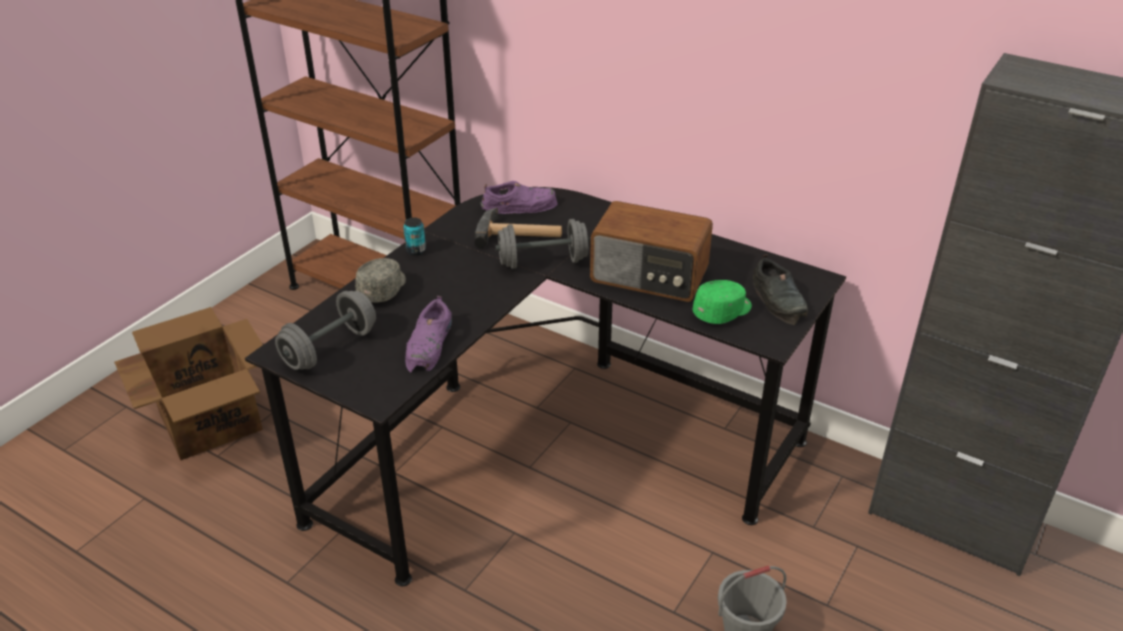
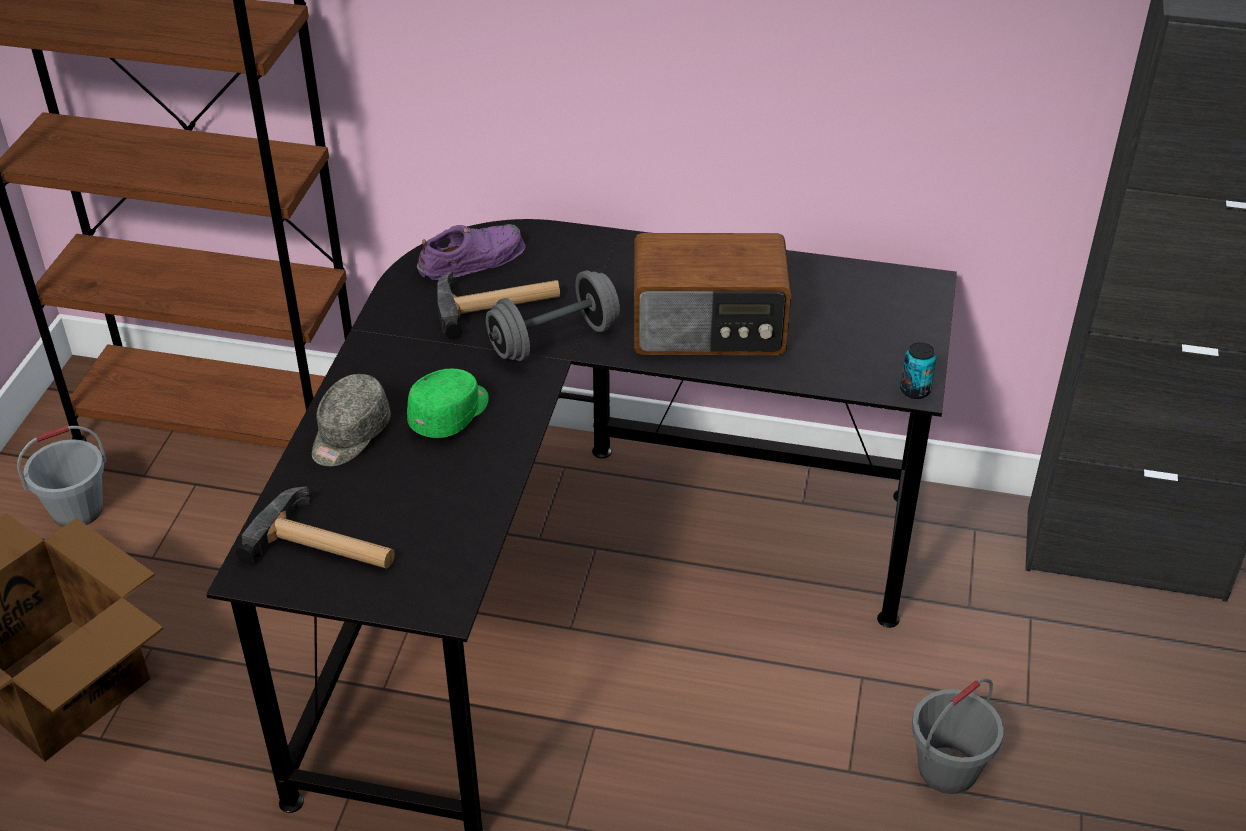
camera: 20 degrees left, 5 degrees up
(273, 324) = (77, 510): none -> grey bucket
(330, 348) = (326, 547): grey dumbbell -> hammer
(383, 289) = (349, 435): grey cap -> grey cap turned 150 degrees counterclockwise
(416, 250) = (362, 364): can -> can (915, 390)
(430, 345) = (467, 504): purple shoe -> none
(723, 311) = (830, 359): green cap -> green cap (451, 414)
(779, 299) = (891, 325): black shoe -> none

